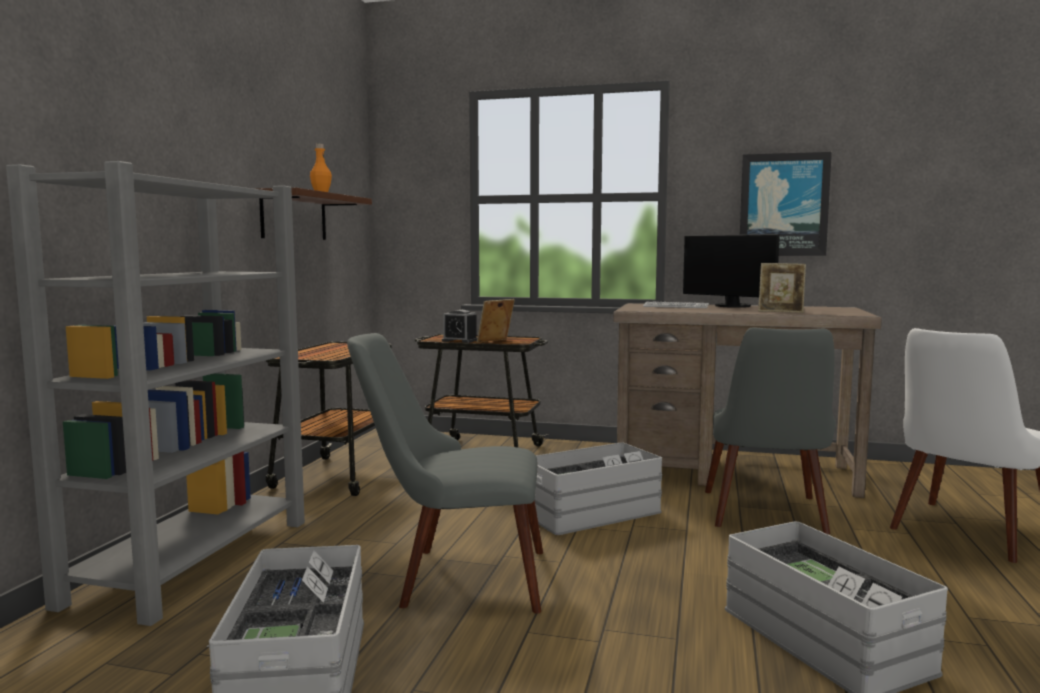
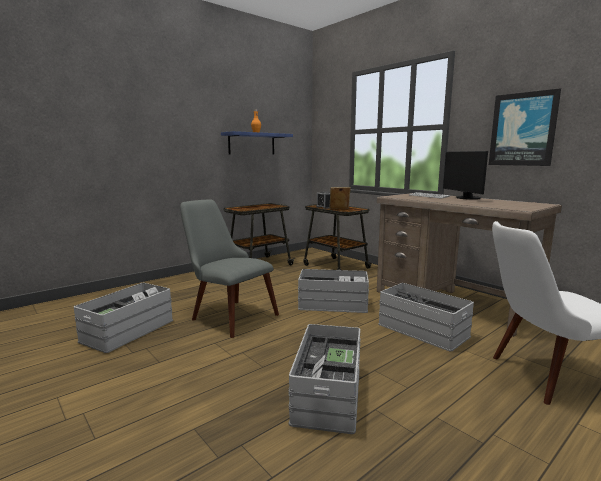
camera: 35 degrees right, 5 degrees up
(192, 560) = (164, 285): grey bookcase -> none
(294, 216) = (251, 144): brown shelf -> blue shelf
(767, 517) = (422, 330): grey chair -> grey storage box
(780, 311) = (476, 203): picture frame -> none

